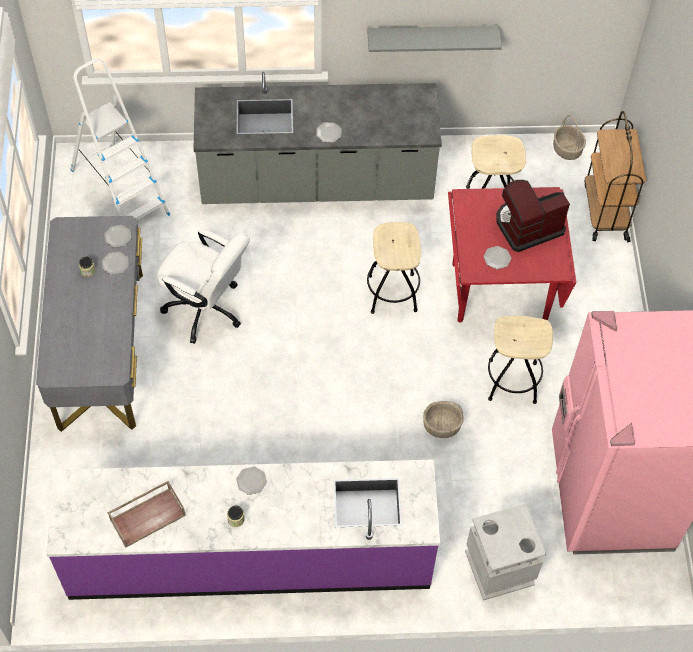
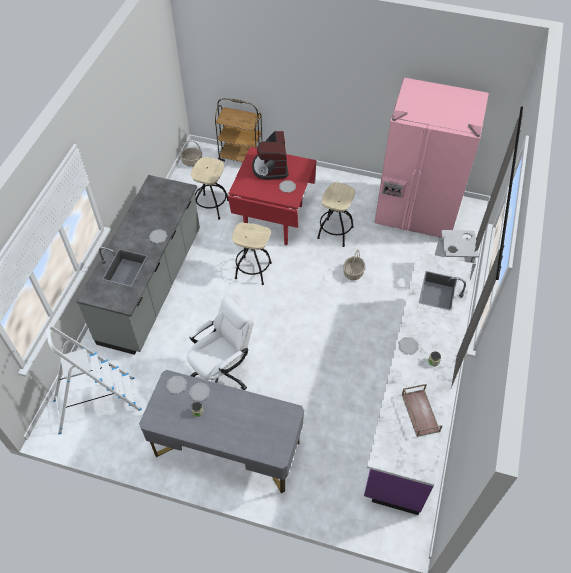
camera: 70 degrees left, 5 degrees down
(432, 37) = (128, 152): grey shelf -> none

